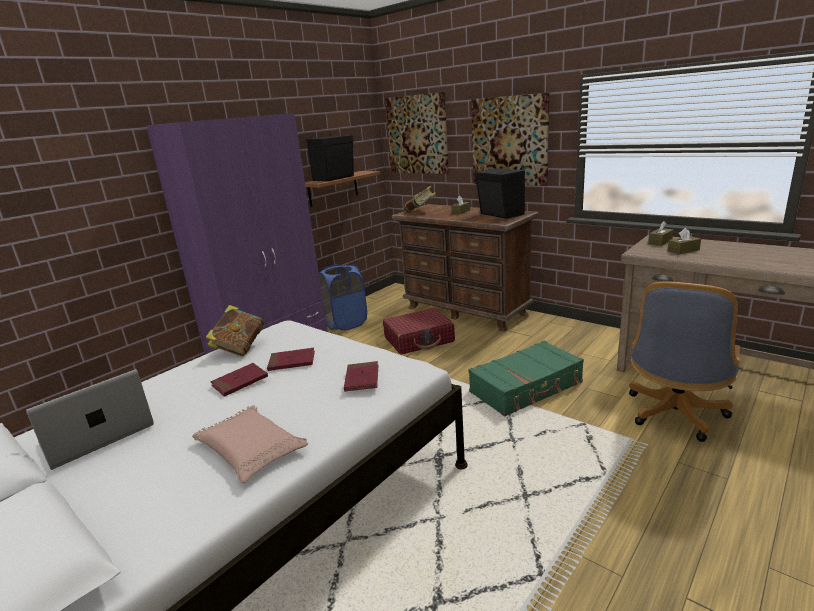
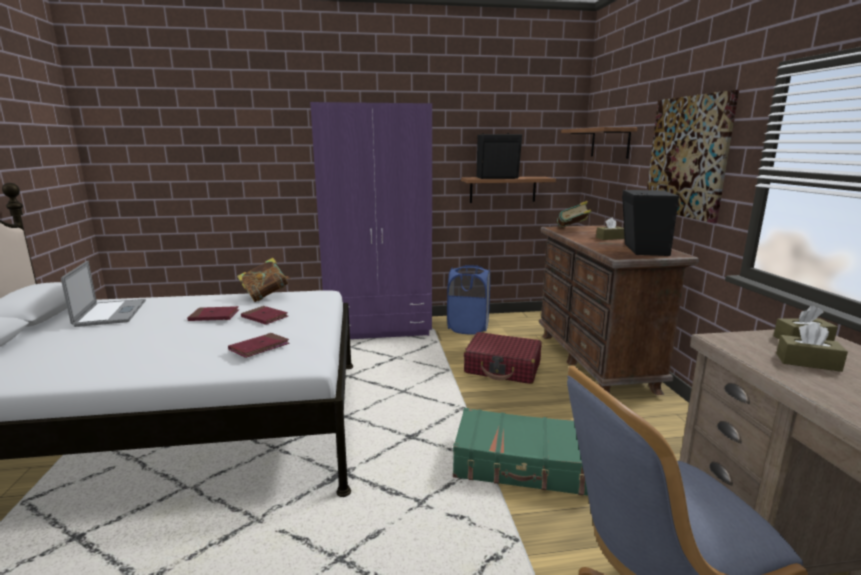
camera: 40 degrees right, 5 degrees down
(97, 434) = (111, 313): laptop -> laptop turned 75 degrees clockwise
(250, 447) = (123, 356): beige pillow -> none
(417, 135) = (610, 143): picture -> shelf

